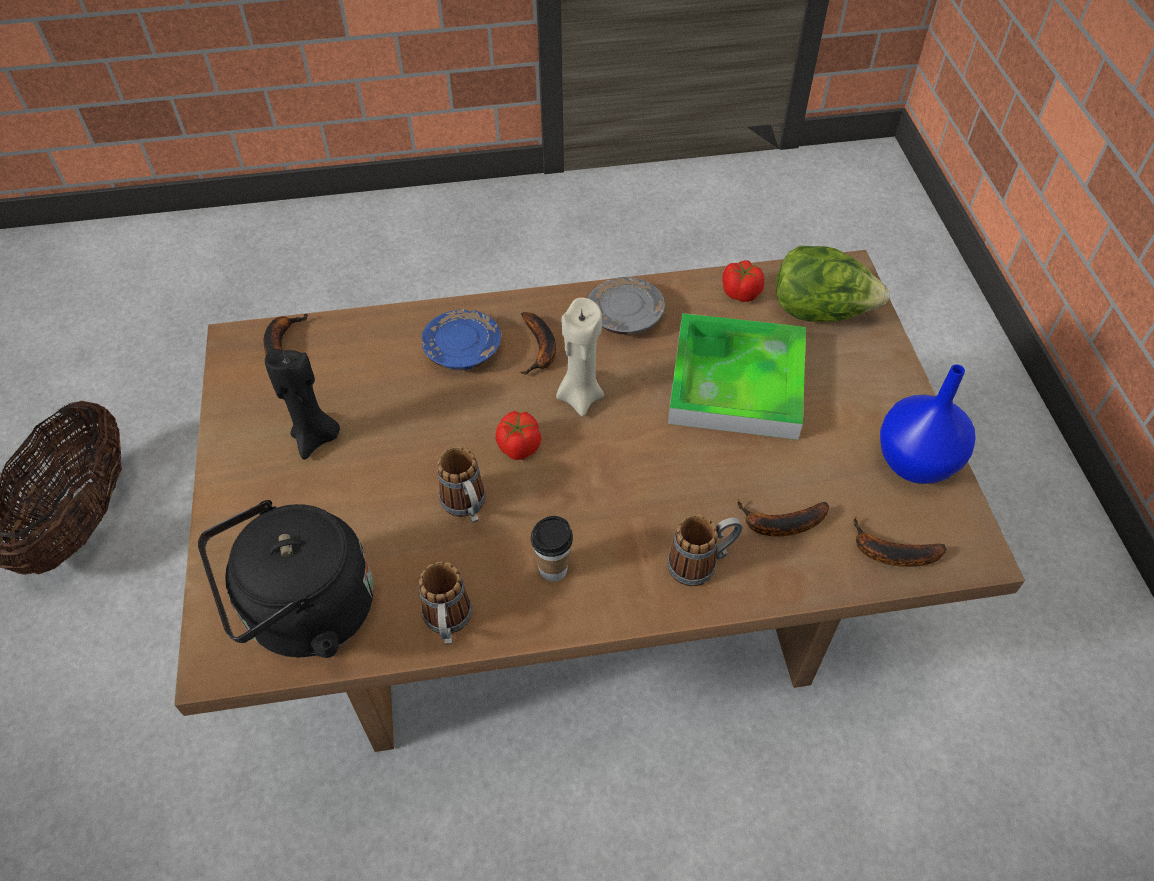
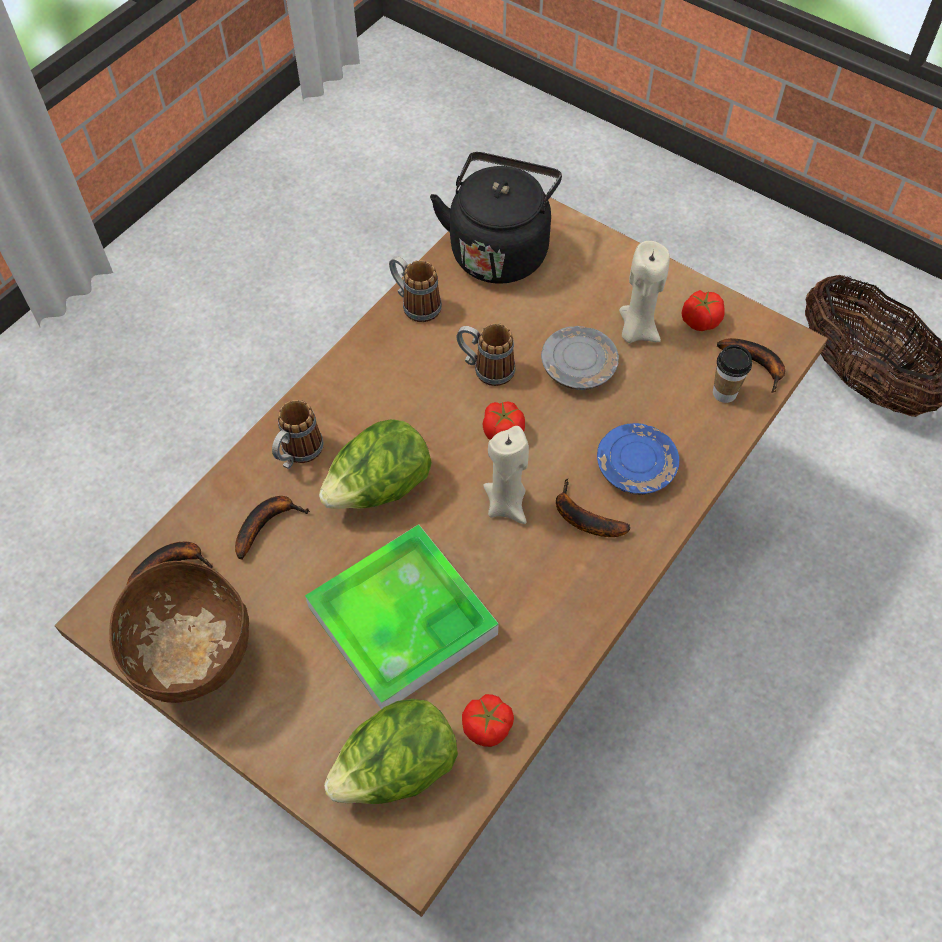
camera: 135 degrees right, 5 degrees up
(263, 405) = (700, 321): none -> tomato
(316, 438) = (636, 330): black candle -> beige candle
(553, 569) = (389, 377): cup -> cup (724, 393)
(625, 316) = (556, 607): grey plate -> grey plate (578, 367)
(661, 480) = (379, 489): none -> lettuce
(915, 464) = (197, 662): blue vase -> brown bowl

